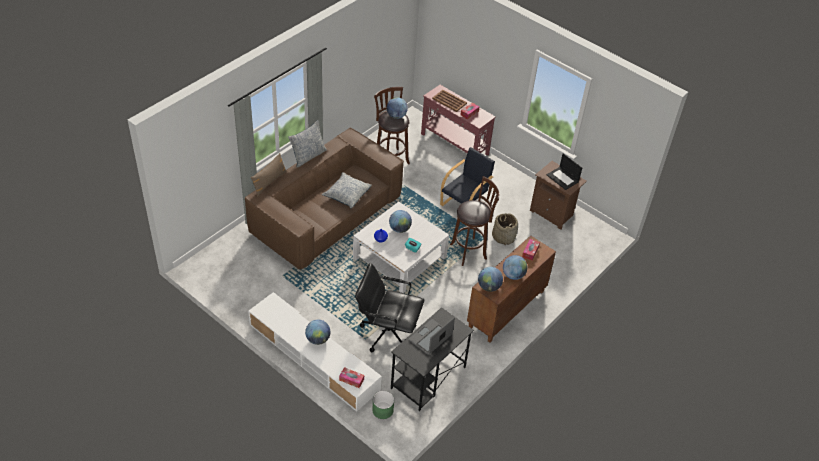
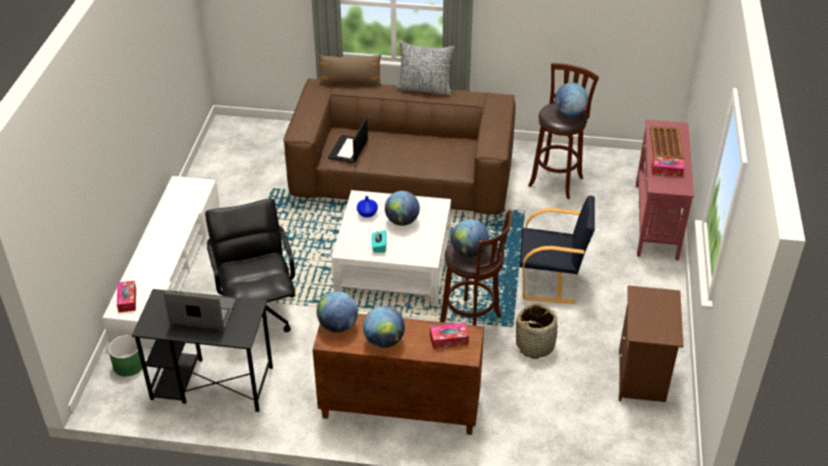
camera: 60 degrees right, 5 degrees down
(318, 339) = (170, 245): globe -> globe (469, 252)
(347, 194) = (417, 155): pillow -> none
(563, 178) = (655, 318): laptop -> laptop (348, 150)

